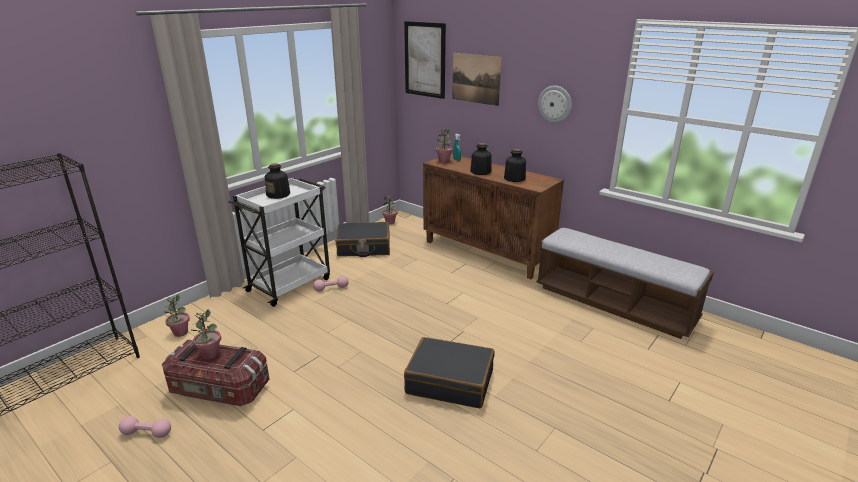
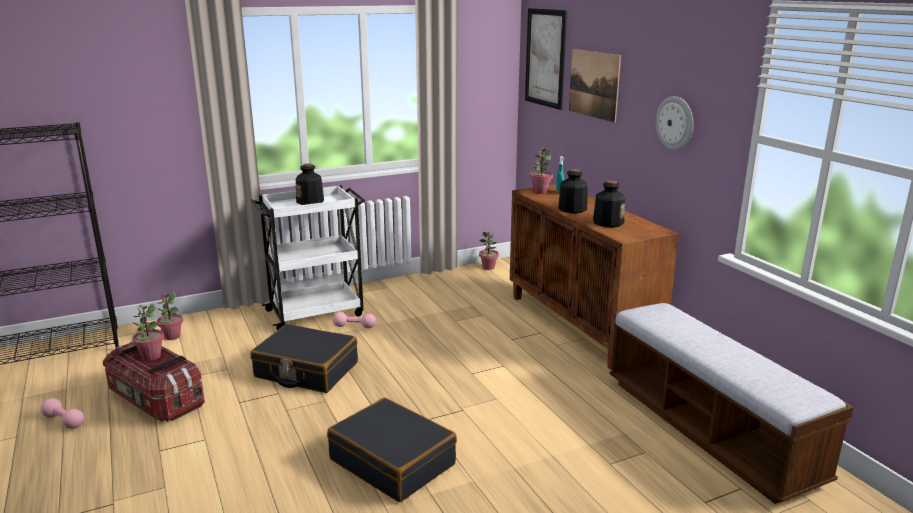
camera: 25 degrees right, 5 degrees down
(363, 247) = (431, 289): black suitcase -> black suitcase (306, 370)

